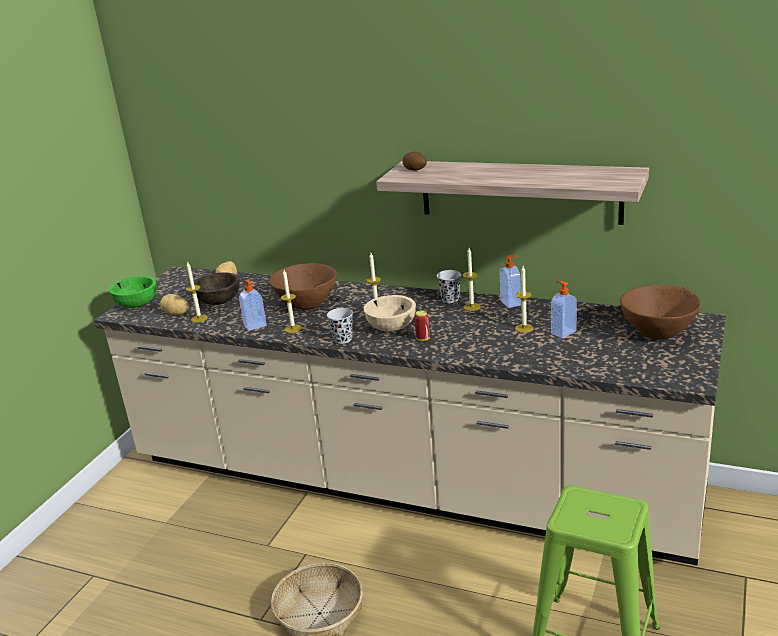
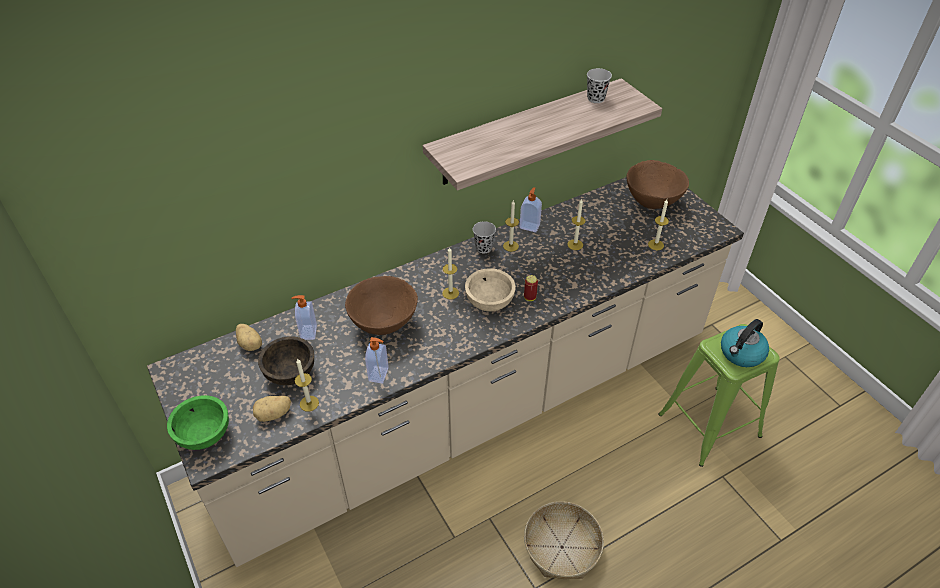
camera: 55 degrees left, 20 degrees up
(293, 329) = (417, 355): candle -> candle (656, 245)
(343, 339) = (475, 337): black cup -> black cup (596, 98)
(415, 169) = (461, 152): potato -> none
(563, 332) = (602, 233): soap dispenser -> soap dispenser (308, 332)
(593, 516) = (741, 353): none -> kettle

